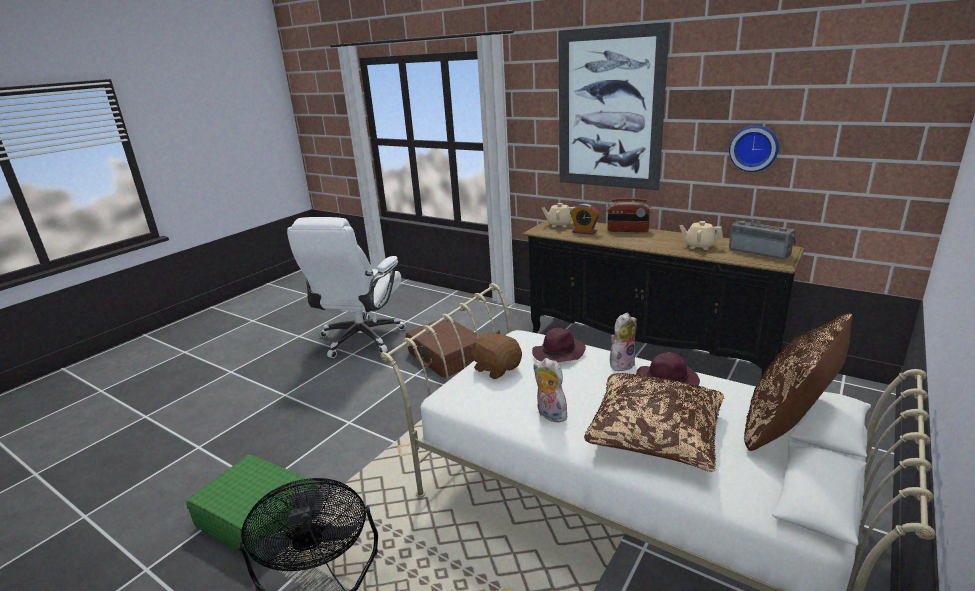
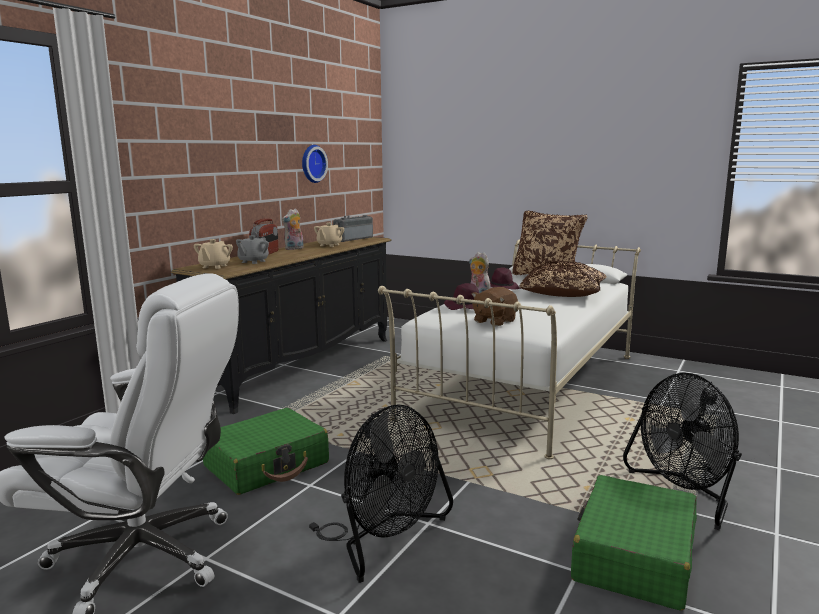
camera: 95 degrees left, 10 degrees down
(340, 404) = (381, 540): none -> black fan
(446, 356) = (267, 465): brown suitcase -> green suitcase
(549, 415) = (557, 309): plush toy -> plush toy (294, 249)
(584, 232) = (253, 262): alarm clock -> grey teapot
(609, 110) = (213, 131): picture -> none

